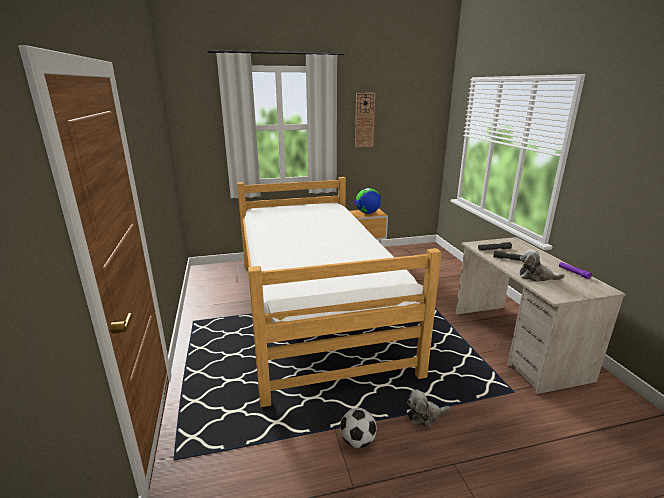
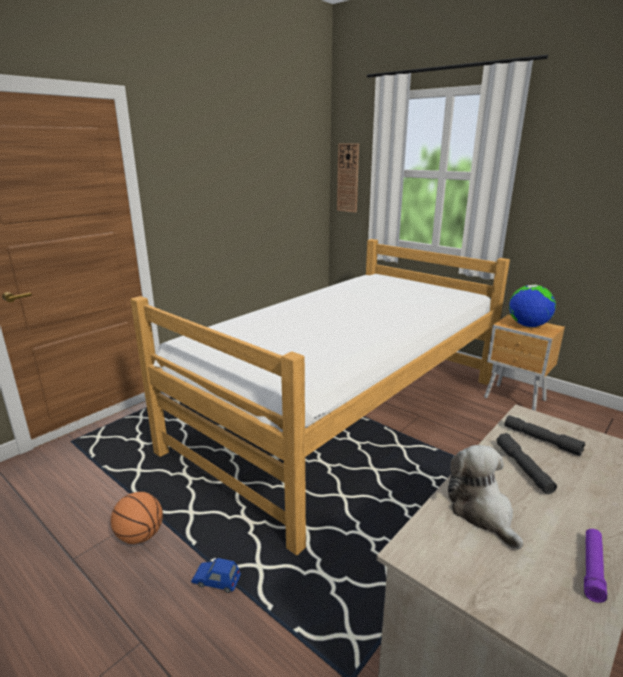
camera: 55 degrees right, 0 degrees up
(357, 441) = (140, 536): football -> basketball
(364, 120) = (577, 171): wall clock -> wall clock (348, 178)
(425, 416) = (216, 580): plush toy -> blue toy car

